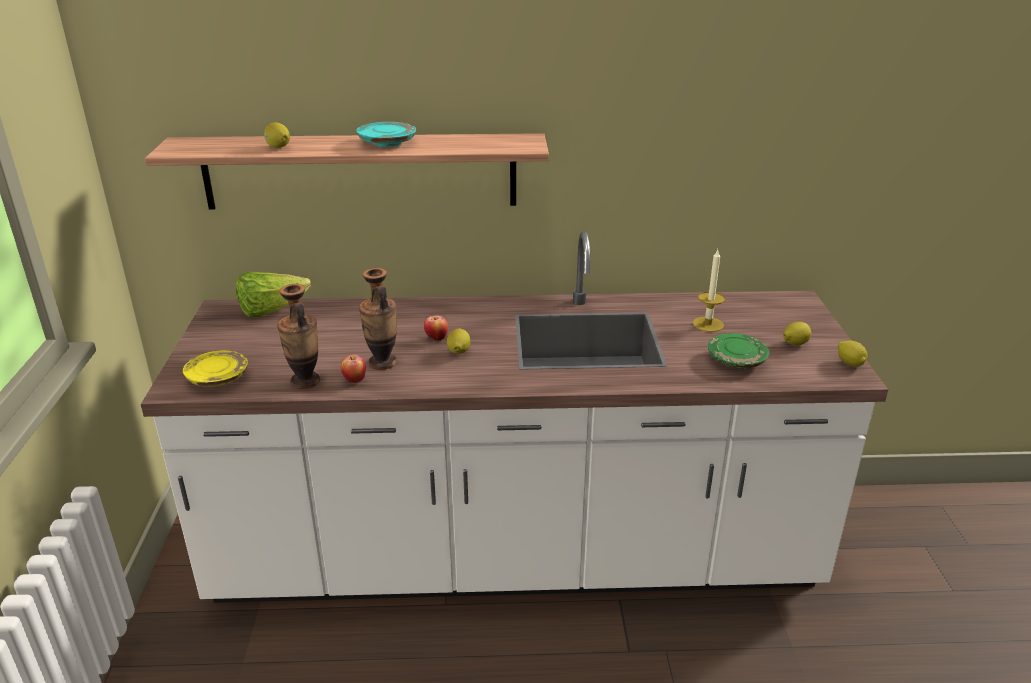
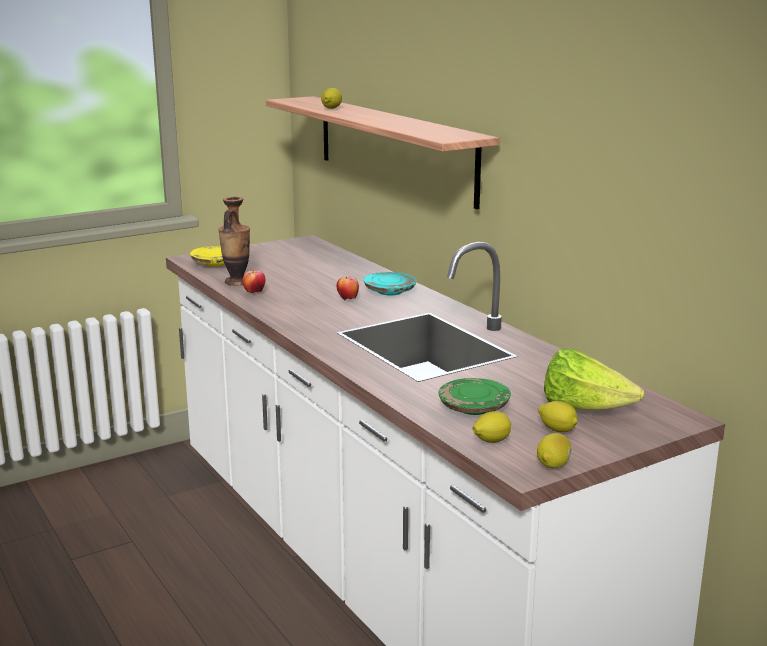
camera: 60 degrees right, 10 degrees down
(271, 310) = (322, 251): lettuce -> lettuce (584, 409)
(382, 363) = (289, 294): vase -> none
(387, 143) = (386, 119): turquoise plate -> turquoise plate (390, 291)
(458, 352) = (336, 309): lemon -> lemon (491, 441)
(708, 324) = (535, 384): candle -> none

